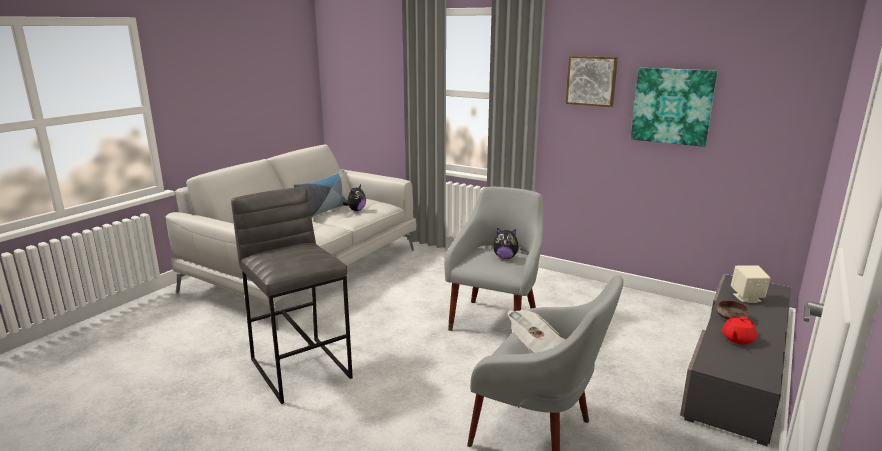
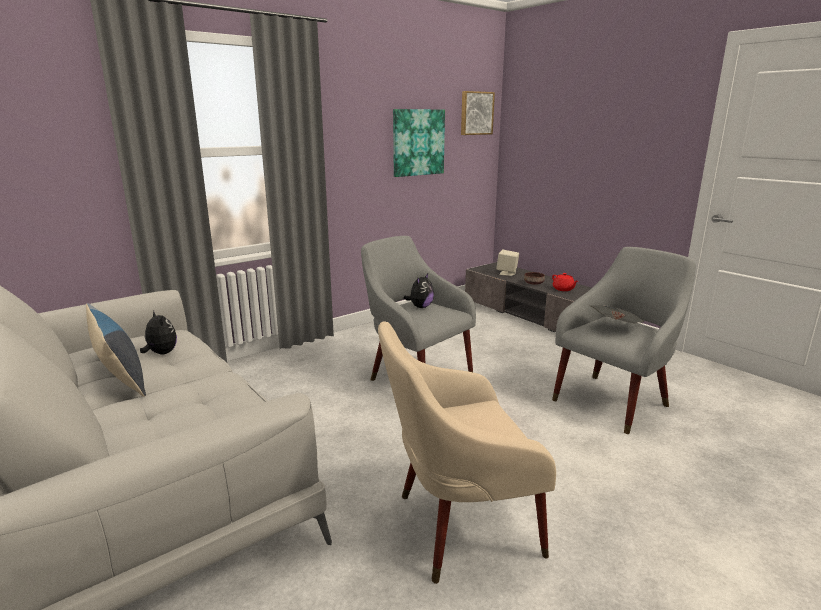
camera: 70 degrees left, 0 degrees up
(301, 367) = (458, 526): grey stool -> beige armchair
(591, 80) = (356, 124): picture -> picture (476, 113)

